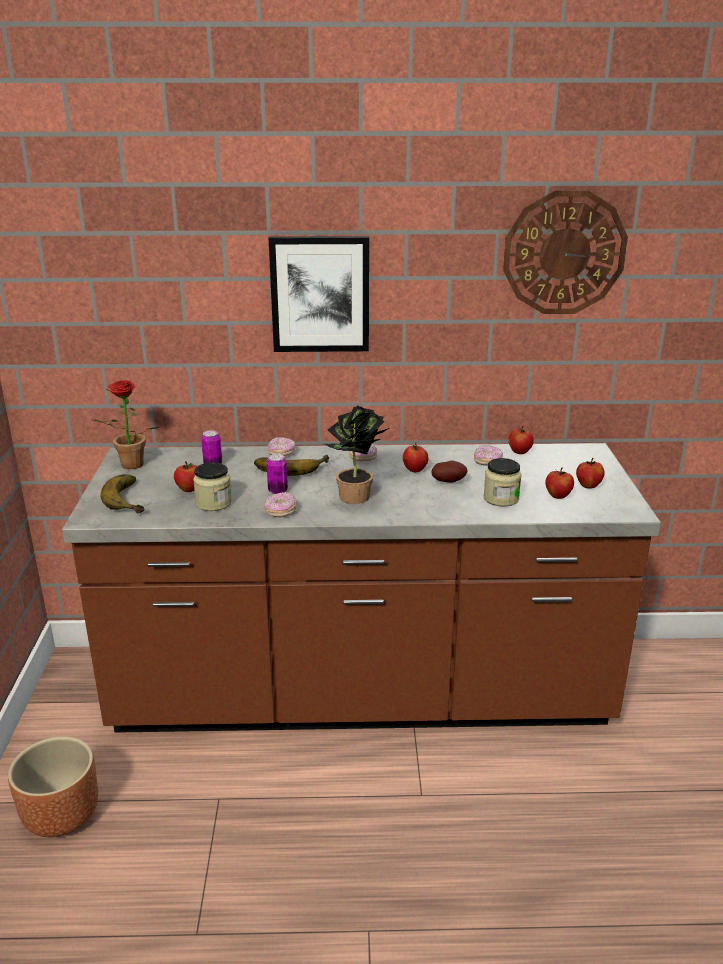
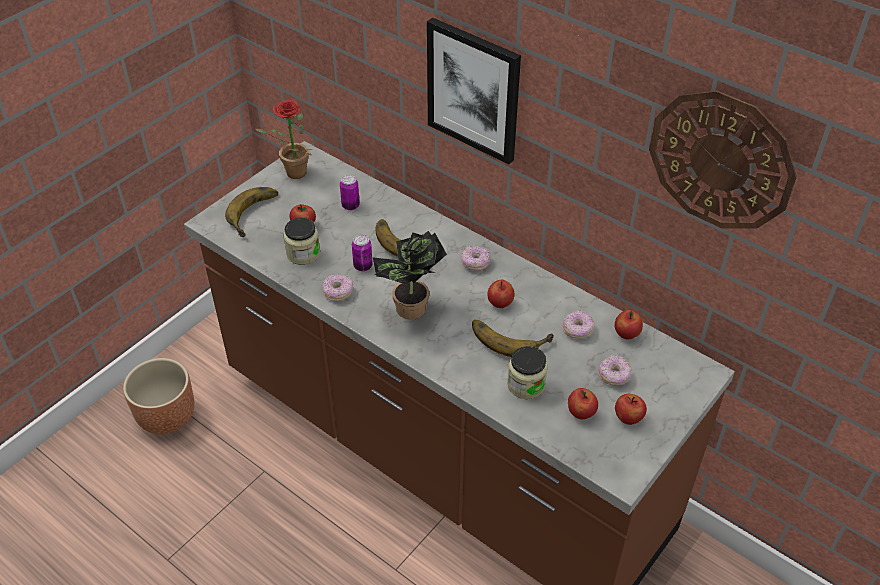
camera: 40 degrees right, 20 degrees up
(281, 453) = (418, 219): donut -> donut (614, 376)
(449, 482) = (509, 336): potato -> banana

